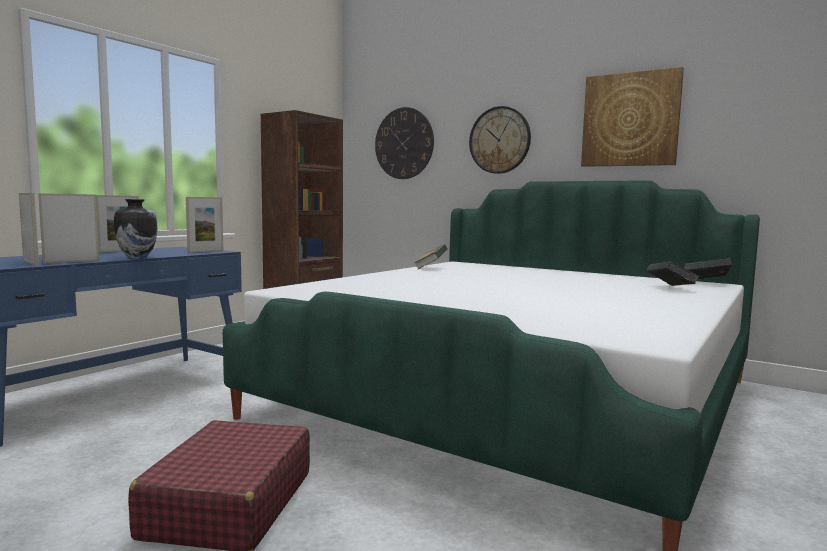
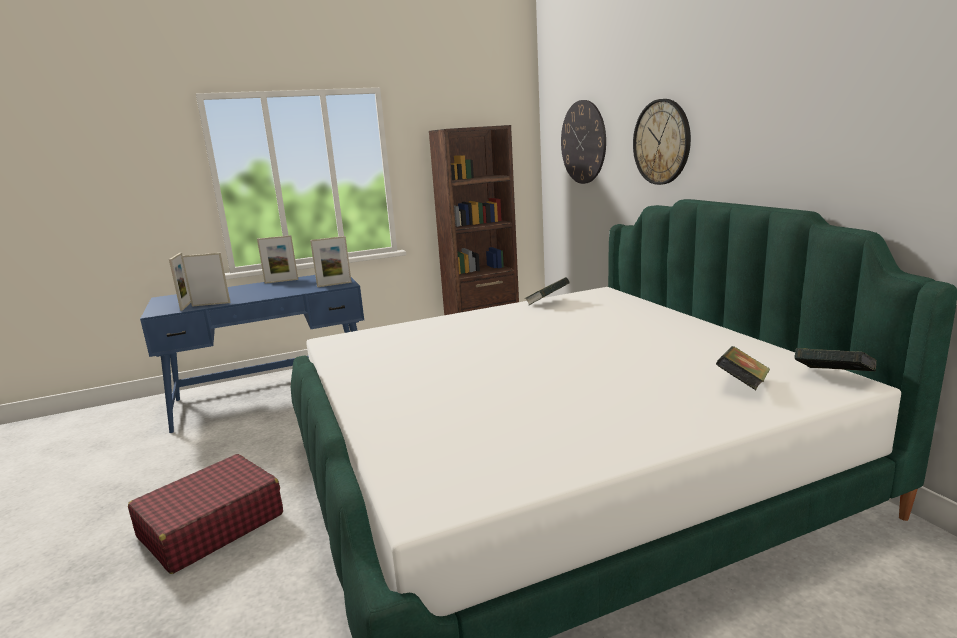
camera: 35 degrees right, 10 degrees up
(137, 257) = (263, 297): vase -> none
(630, 120) = (798, 118): picture -> none

